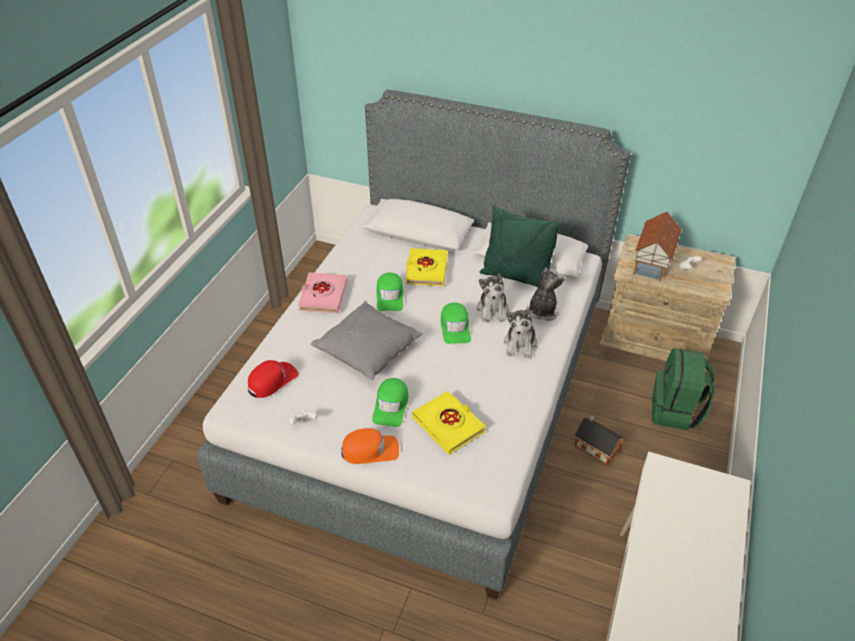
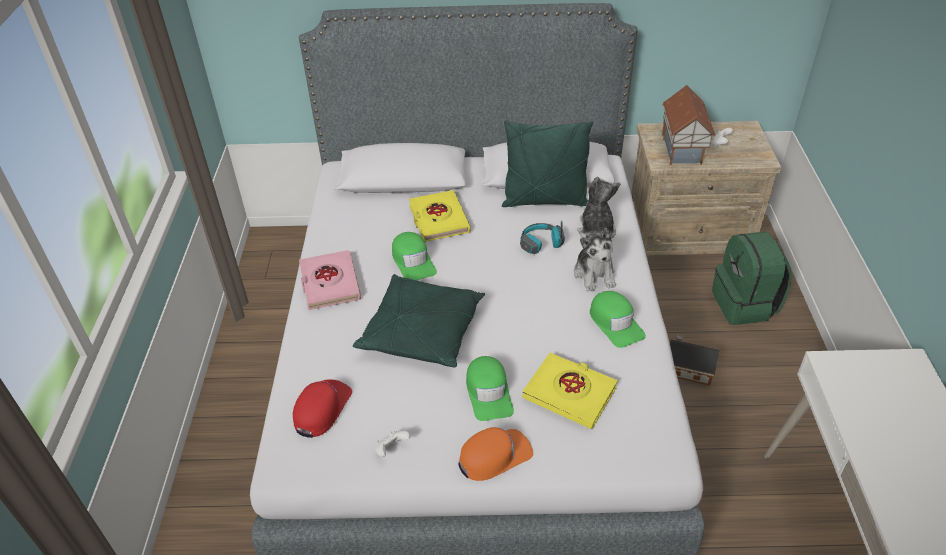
camera: 20 degrees left, 0 degrees up
(368, 349) = (422, 332): grey pillow -> green pillow
(455, 327) = (510, 276): green cap -> green cap (615, 323)
(493, 310) = (541, 244): plush toy -> headphones

